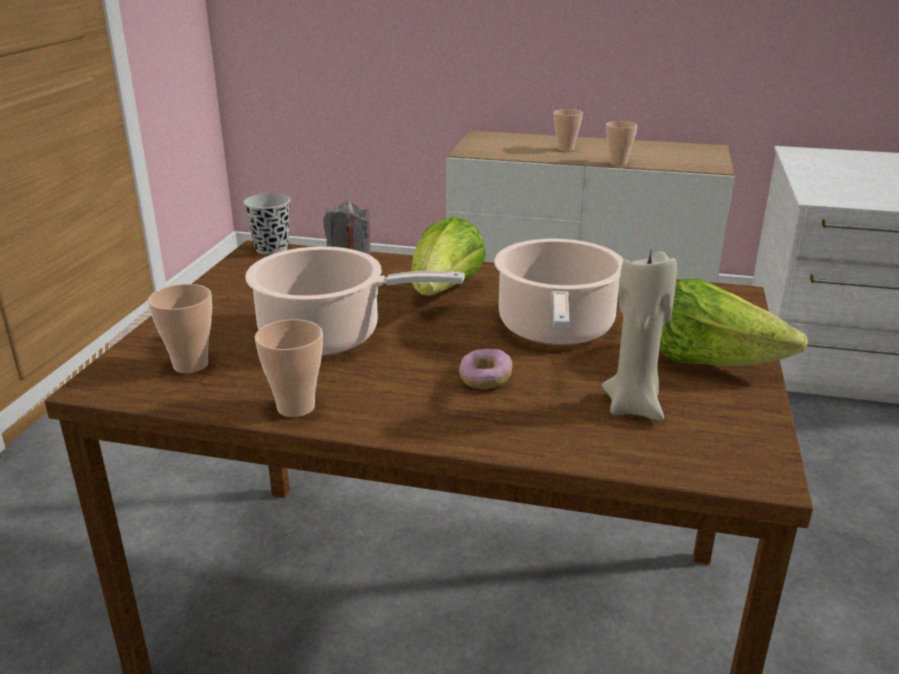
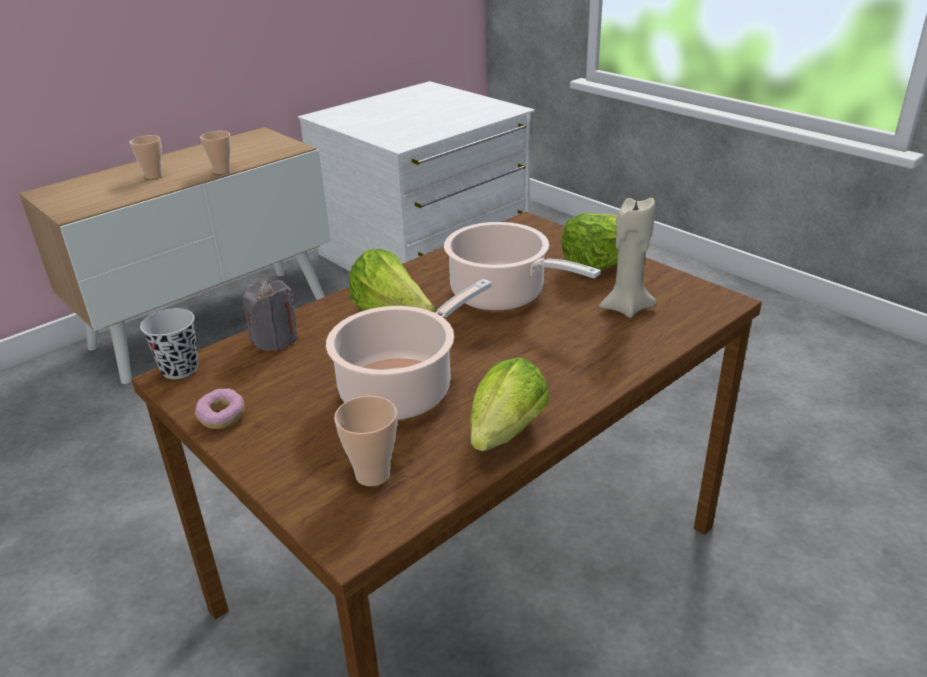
camera: 55 degrees left, 5 degrees up
(296, 407) = (503, 437): cup -> lettuce
(485, 379) = (542, 345): donut -> donut (222, 417)

